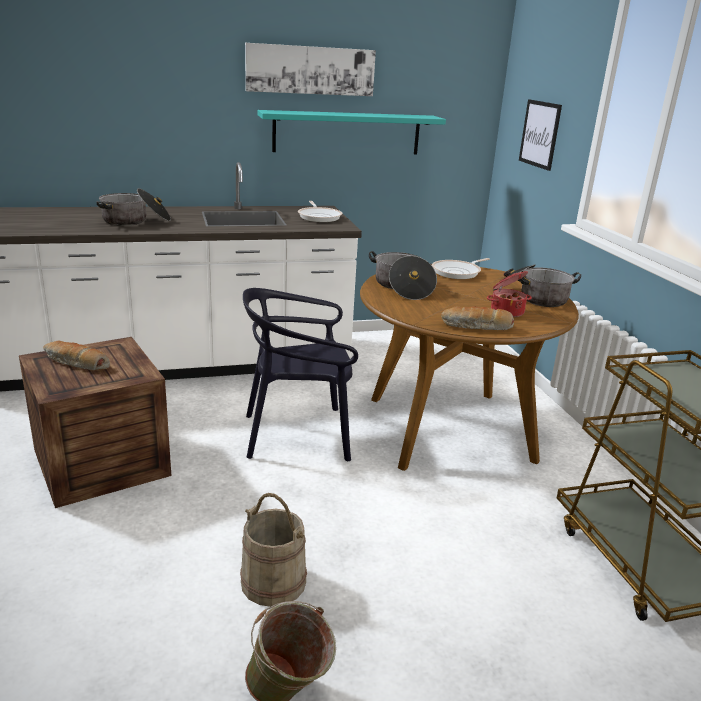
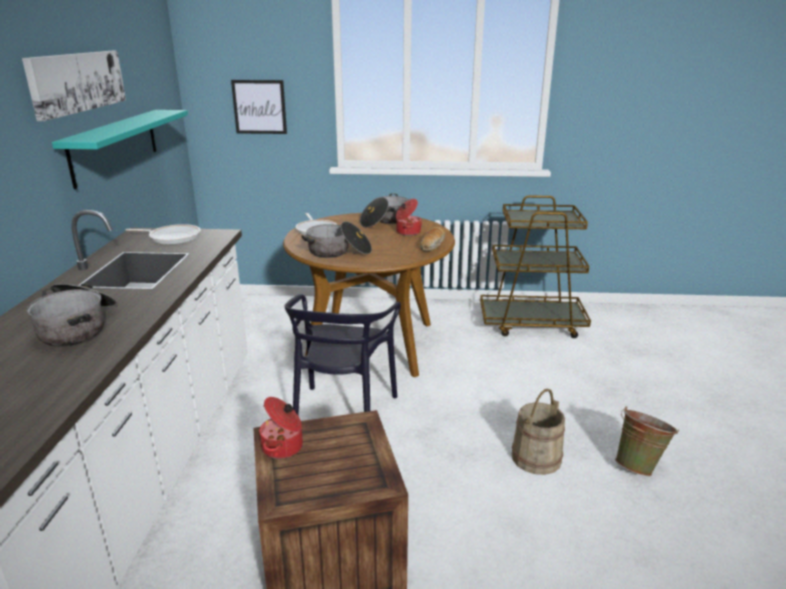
camera: 70 degrees left, 0 degrees up
(76, 363) = (311, 468): bread -> none
(104, 350) = (283, 447): none -> cooking pot

